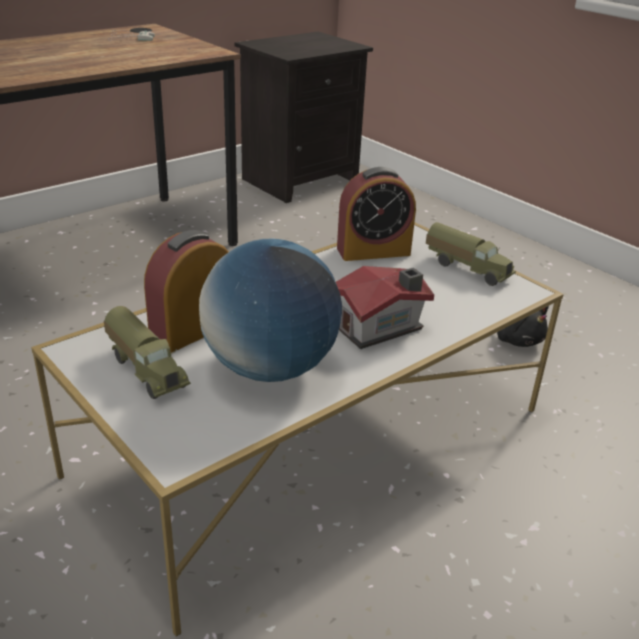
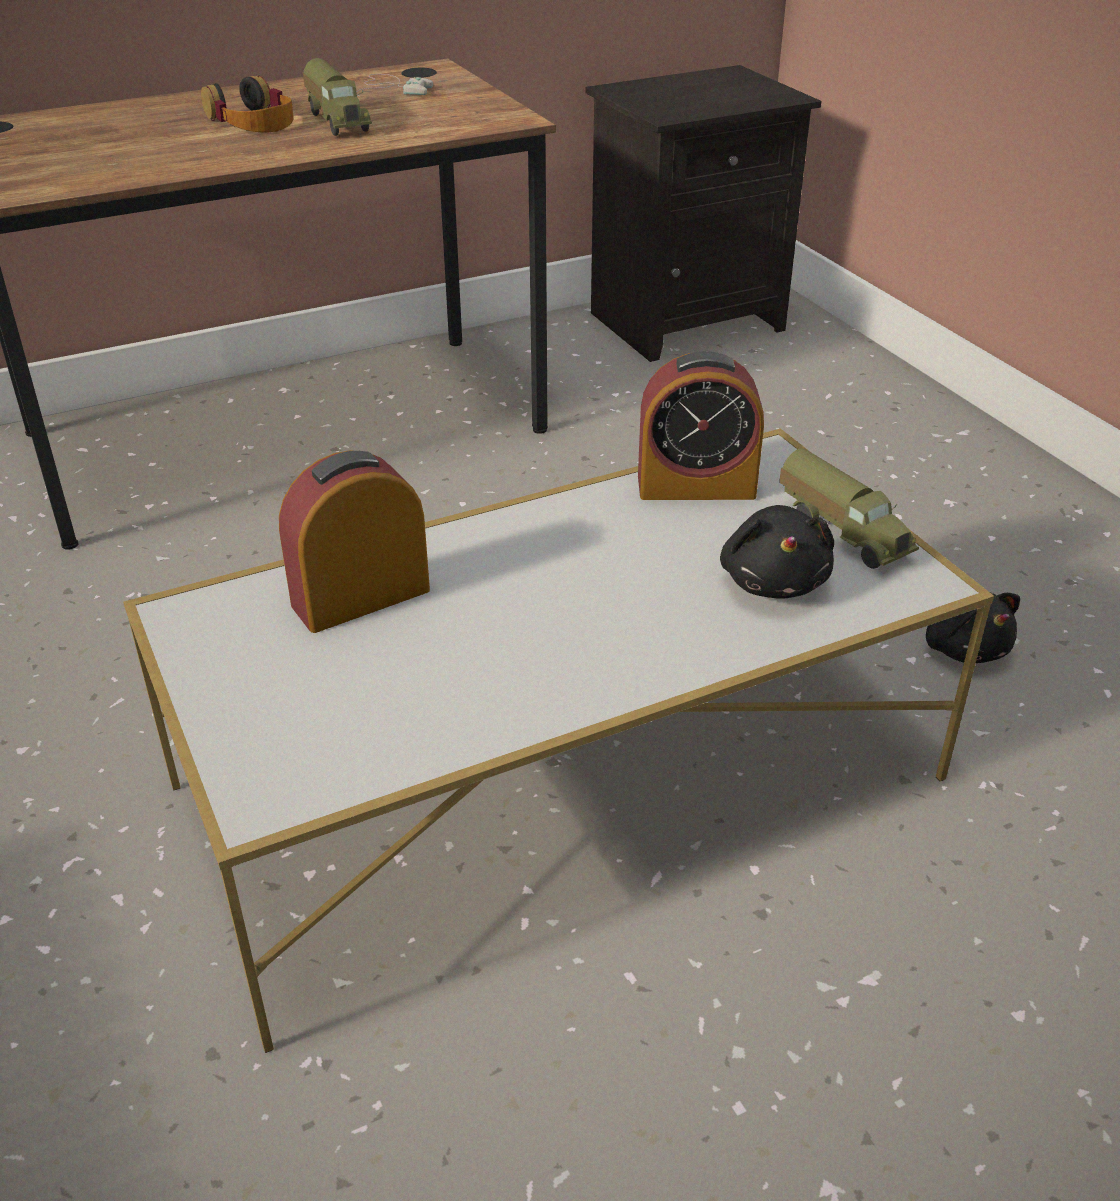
camera: 15 degrees right, 5 degrees up
(47, 54) = (253, 121): none -> headphones
(147, 369) = (270, 657): toy truck -> toy truck (338, 120)
(270, 368) = (449, 676): globe -> none
(380, 327) = (650, 625): toy house -> none
(440, 297) = (774, 581): none -> black plush toy

